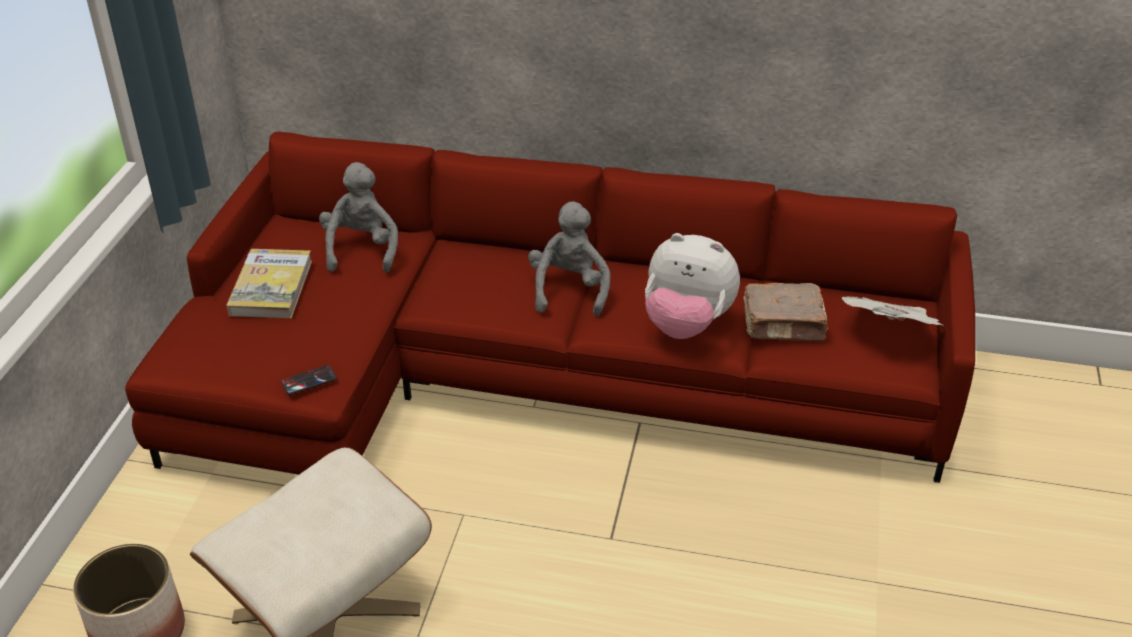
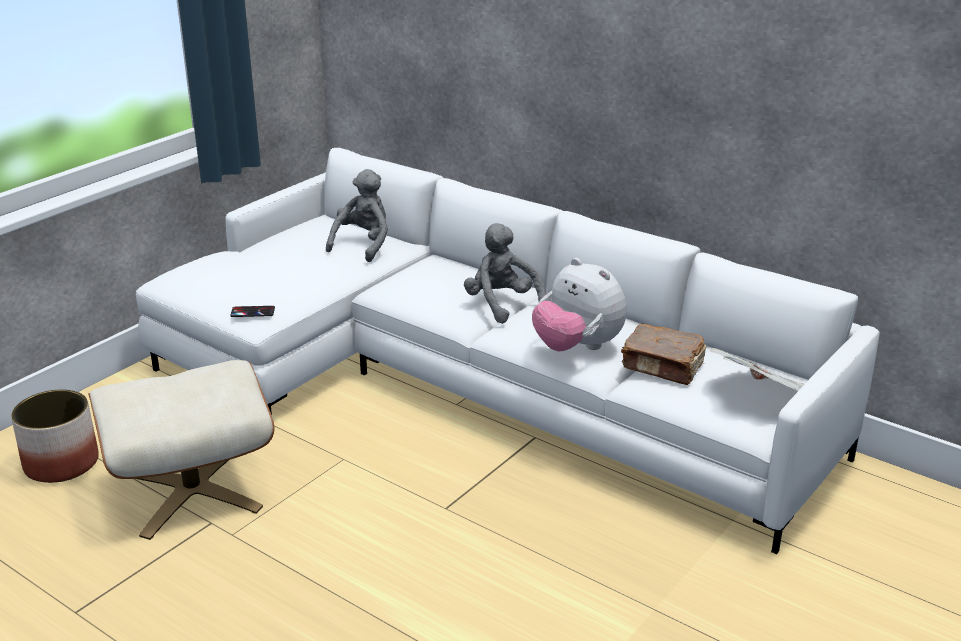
camera: 25 degrees right, 10 degrees down
(271, 287) = (276, 252): book -> none
(535, 378) = (473, 386): red sofa -> white sofa
(569, 290) = (502, 305): grey plush toy -> grey plush toy turned 60 degrees counterclockwise

